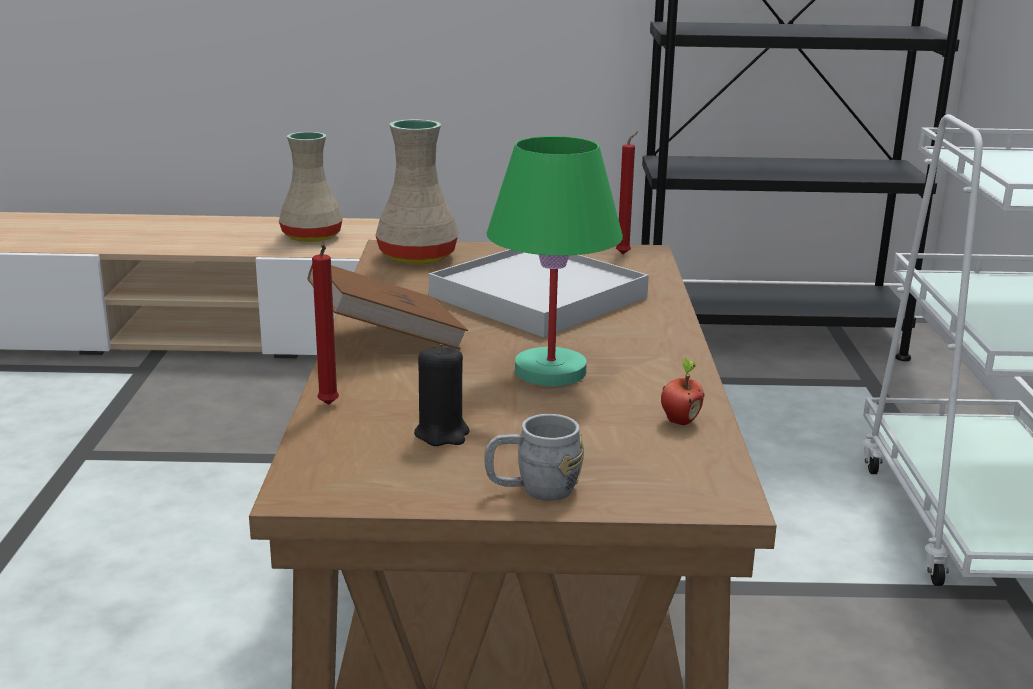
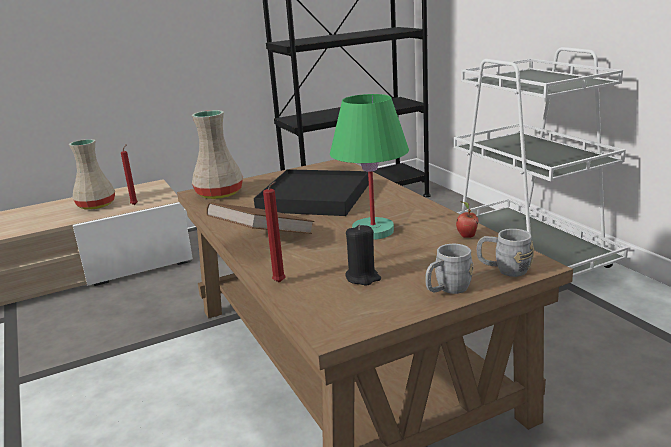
camera: 25 degrees left, 0 degrees up
(538, 297) = (314, 197): white tray -> black tray
(624, 254) = (328, 166): red candle -> red candle (135, 204)
(661, 489) = (504, 269): none -> grey mug

